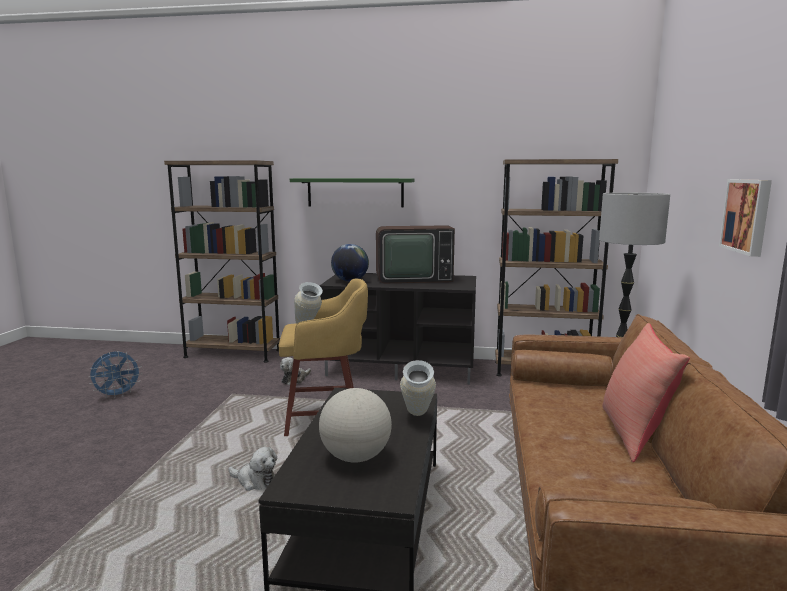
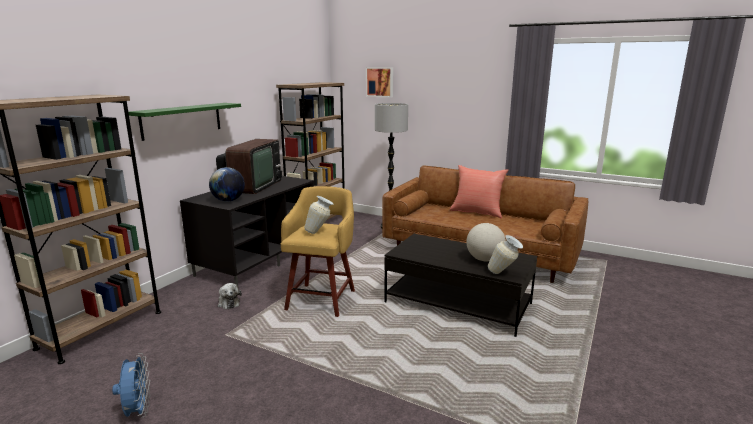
camera: 70 degrees left, 5 degrees up
(255, 481) = (397, 333): plush toy -> none
(417, 419) = (446, 242): vase -> vase (504, 274)
(748, 216) = (460, 111): picture -> picture (380, 82)

